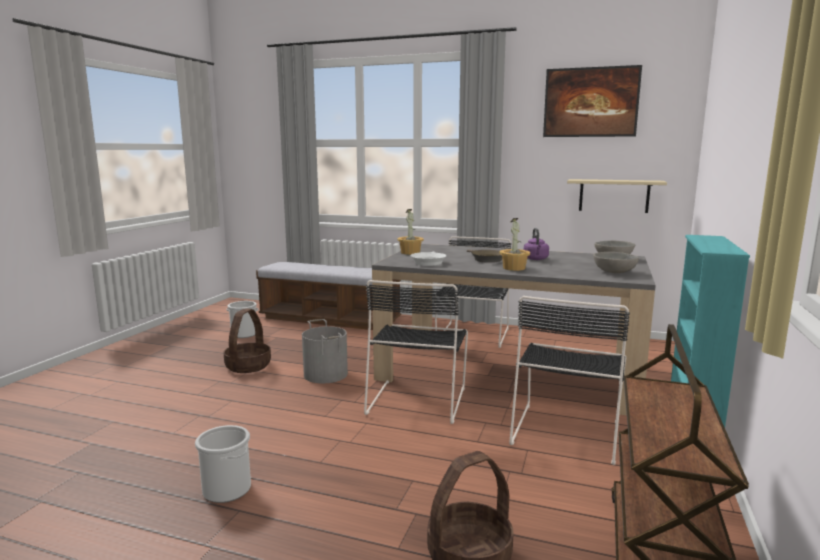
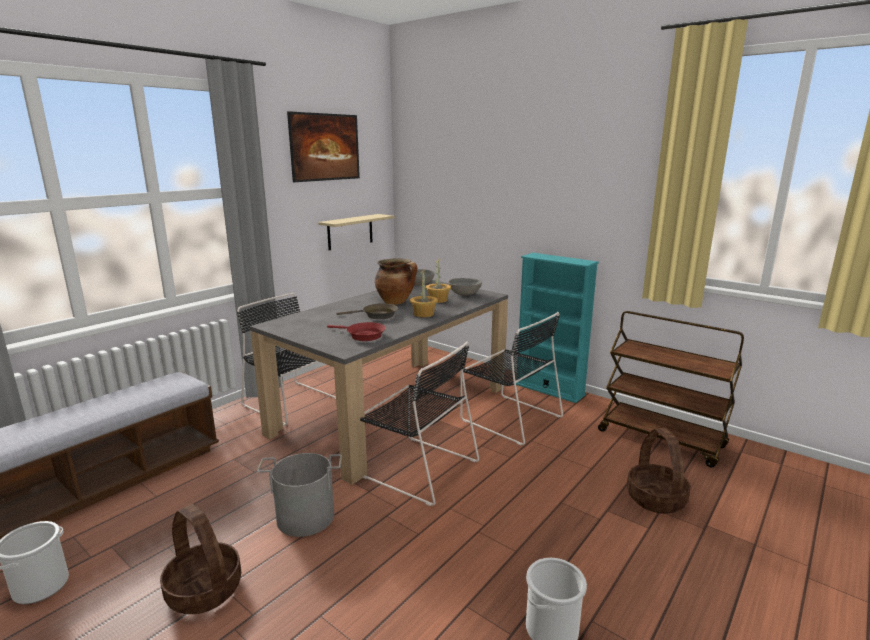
camera: 70 degrees left, 5 degrees up
(410, 253) = (303, 335): potted plant -> potted plant (438, 300)
(428, 262) = (363, 335): white frying pan -> red frying pan
(536, 259) = (396, 302): purple kettle -> cooking pot

